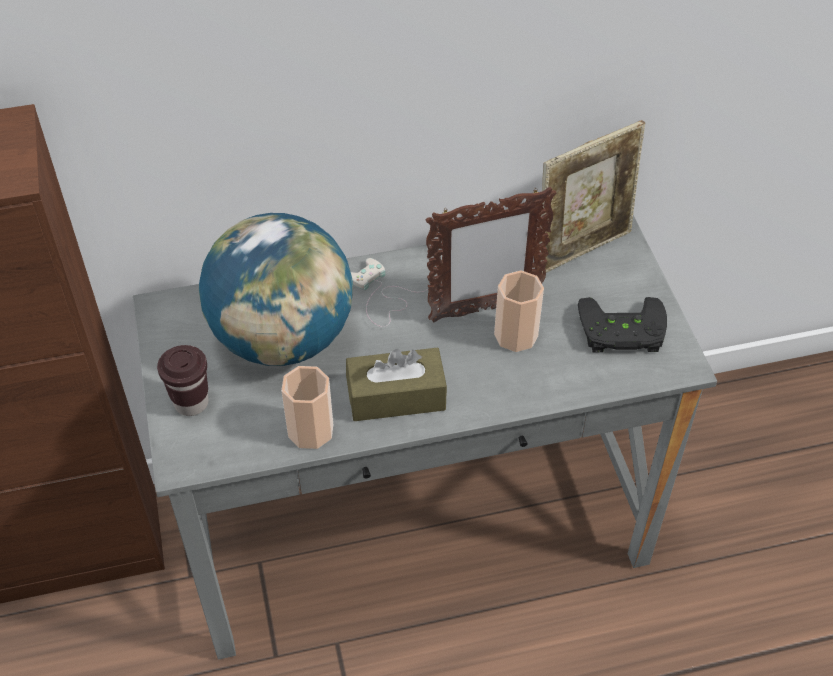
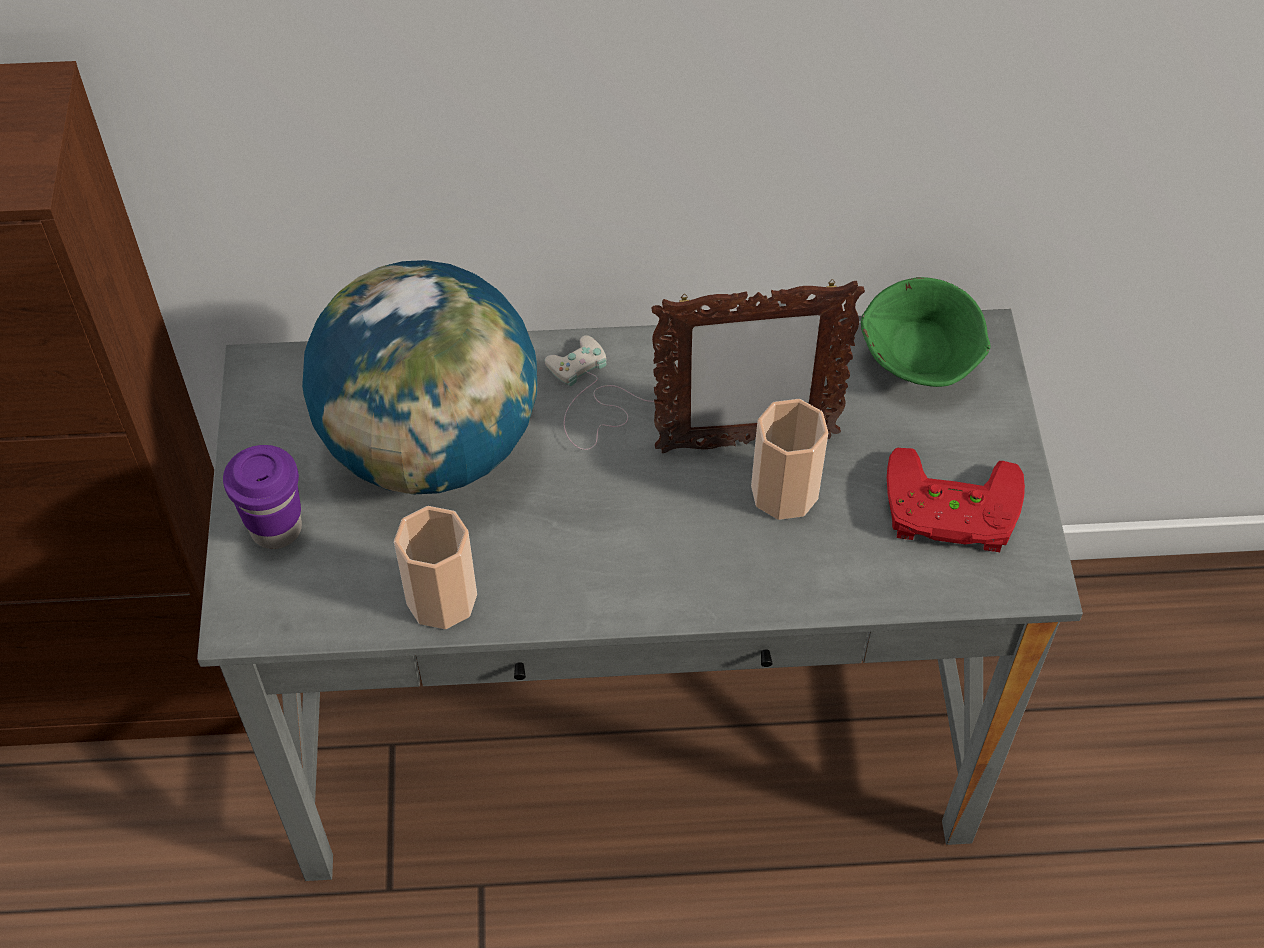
camera: 10 degrees right, 5 degrees up
(191, 403) = (276, 528): brown cup -> purple cup
(396, 396) = (581, 564): brown tissue box -> none
(582, 248) = (920, 364): picture frame -> green bowl
(621, 333) = (949, 513): black game controller -> red game controller

